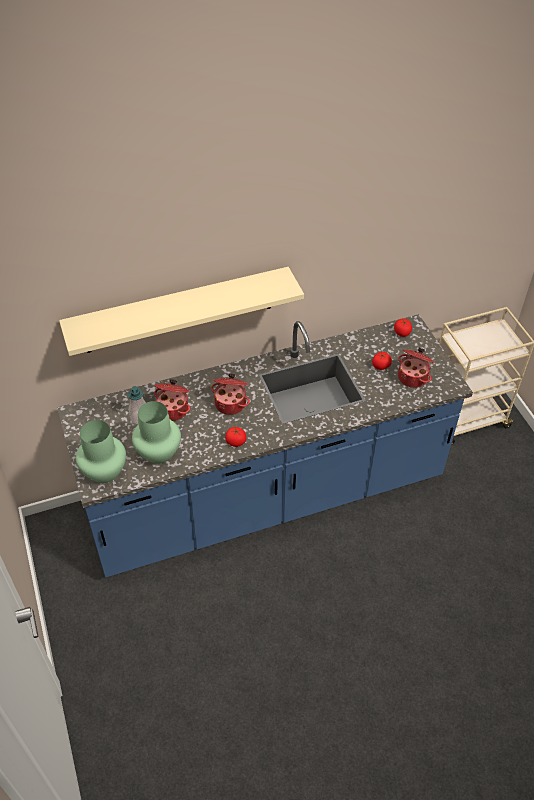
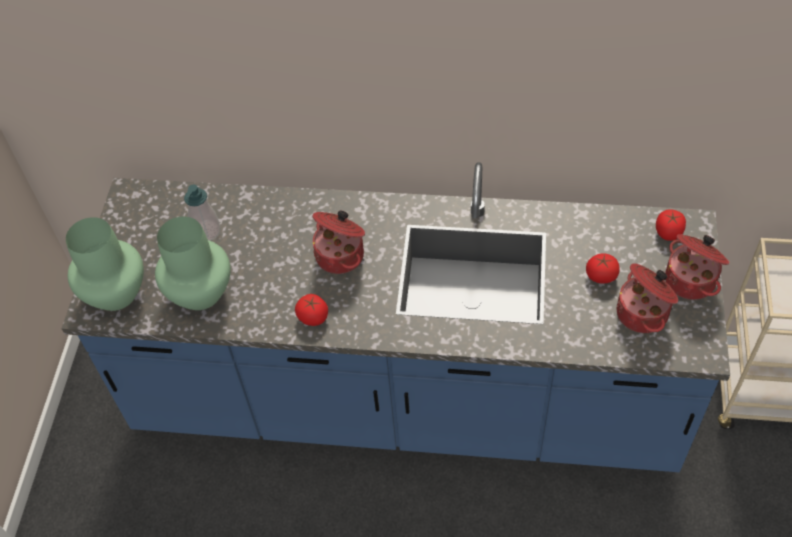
camera: 30 degrees right, 5 degrees up
(173, 409) = (258, 235): cooking pot -> cooking pot (691, 280)
(179, 310) = (293, 92): beige shelf -> none

